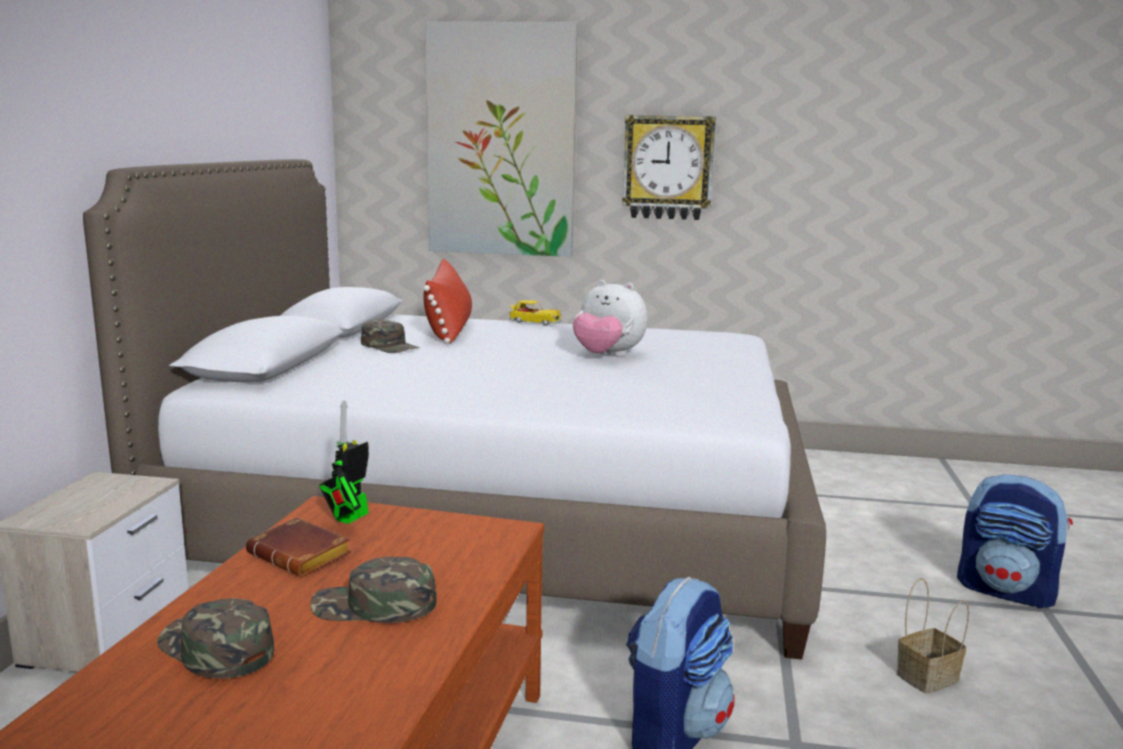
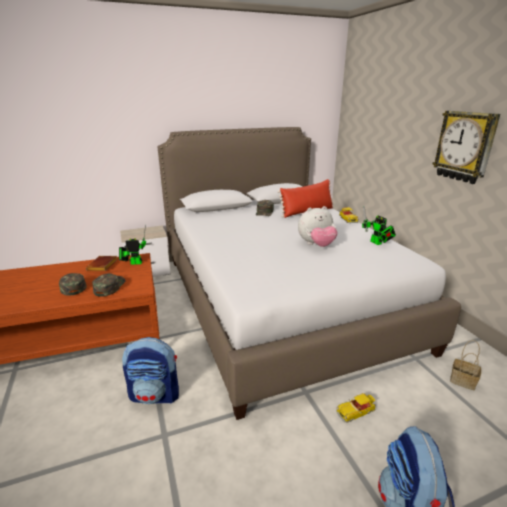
camera: 60 degrees right, 10 degrees up
(215, 649) = (41, 276): green cap -> green cap (109, 287)
(501, 141) = (391, 122): picture -> none
(607, 356) = (316, 245): plush toy -> plush toy turned 105 degrees counterclockwise
(652, 333) = (377, 243): none -> toy robot
(840, 564) = (356, 411): none -> toy car
(927, 678) = (253, 477): basket -> basket (462, 381)

